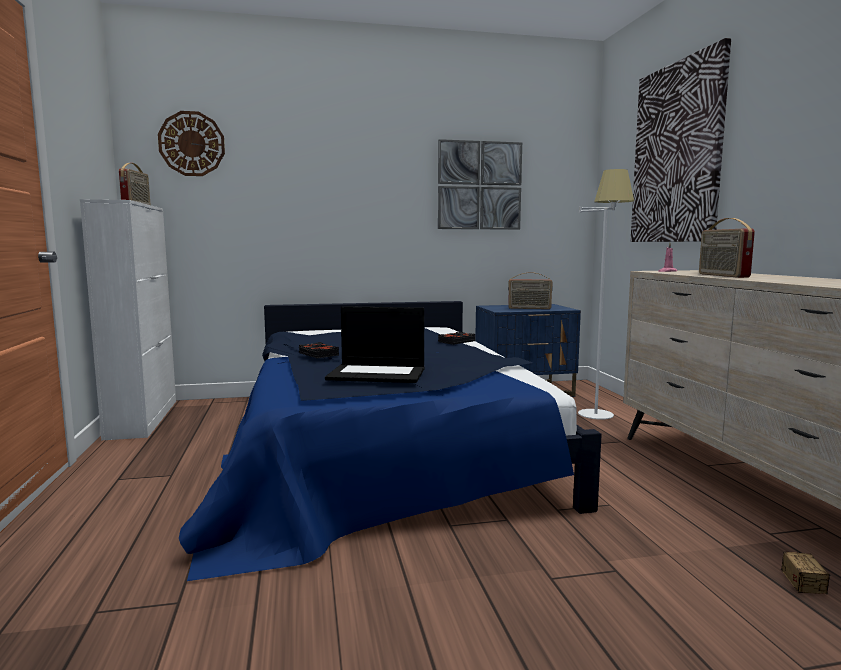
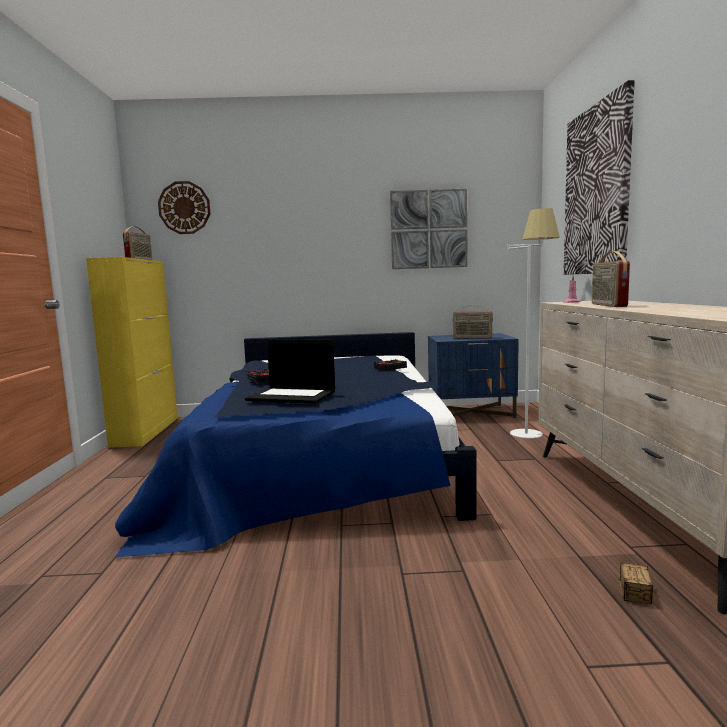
camera: 10 degrees right, 0 degrees up
(143, 418) = (146, 431): white cabinet -> yellow cabinet

